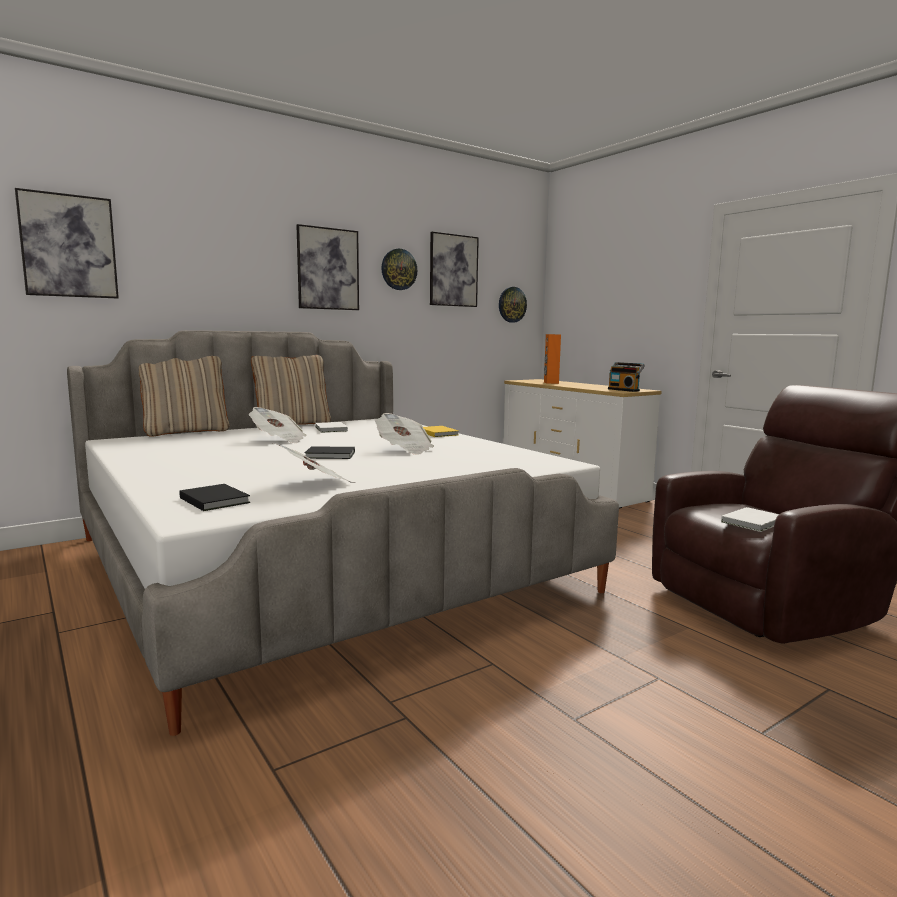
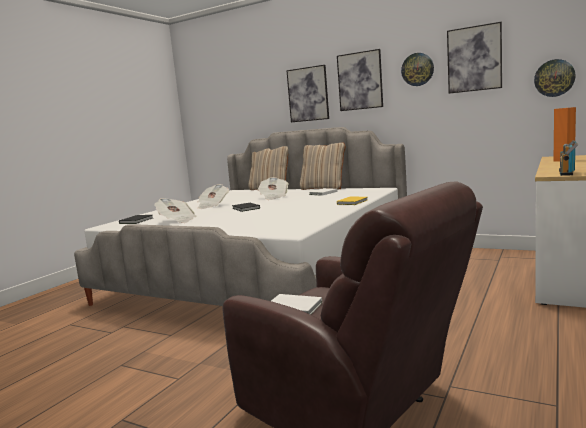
camera: 65 degrees right, 0 degrees up
(68, 246) = (233, 96): picture -> picture (308, 94)
(404, 449) = (282, 210): newspaper -> newspaper (212, 206)

